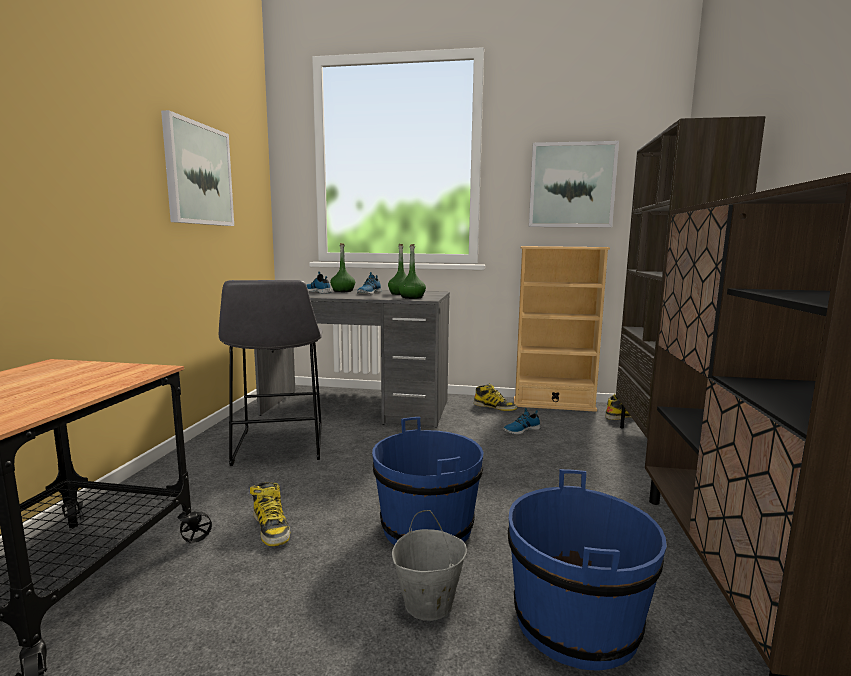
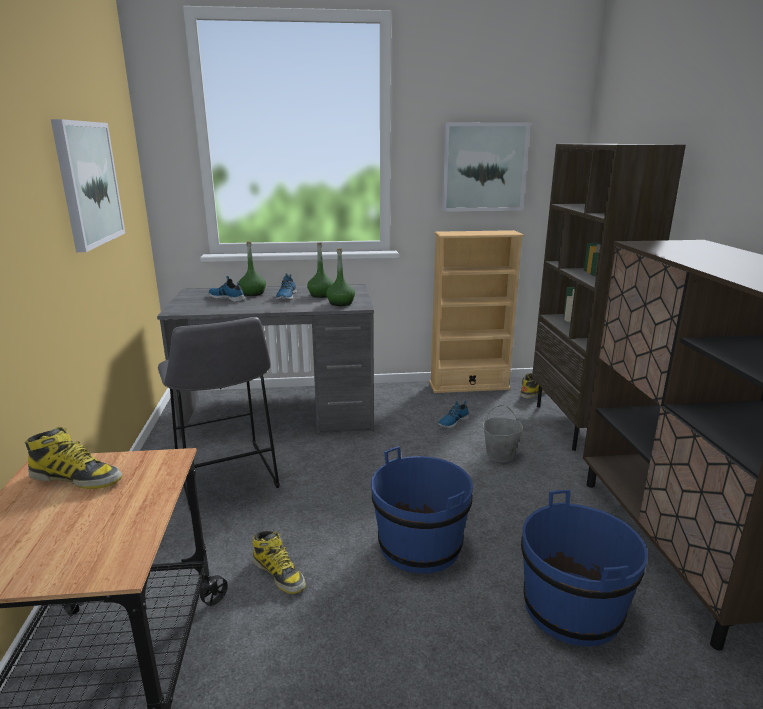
camera: 15 degrees left, 10 degrees up
(428, 603) = (456, 618): grey bucket -> grey bucket (499, 455)
(495, 407) = (416, 396): boot -> boot (77, 478)

